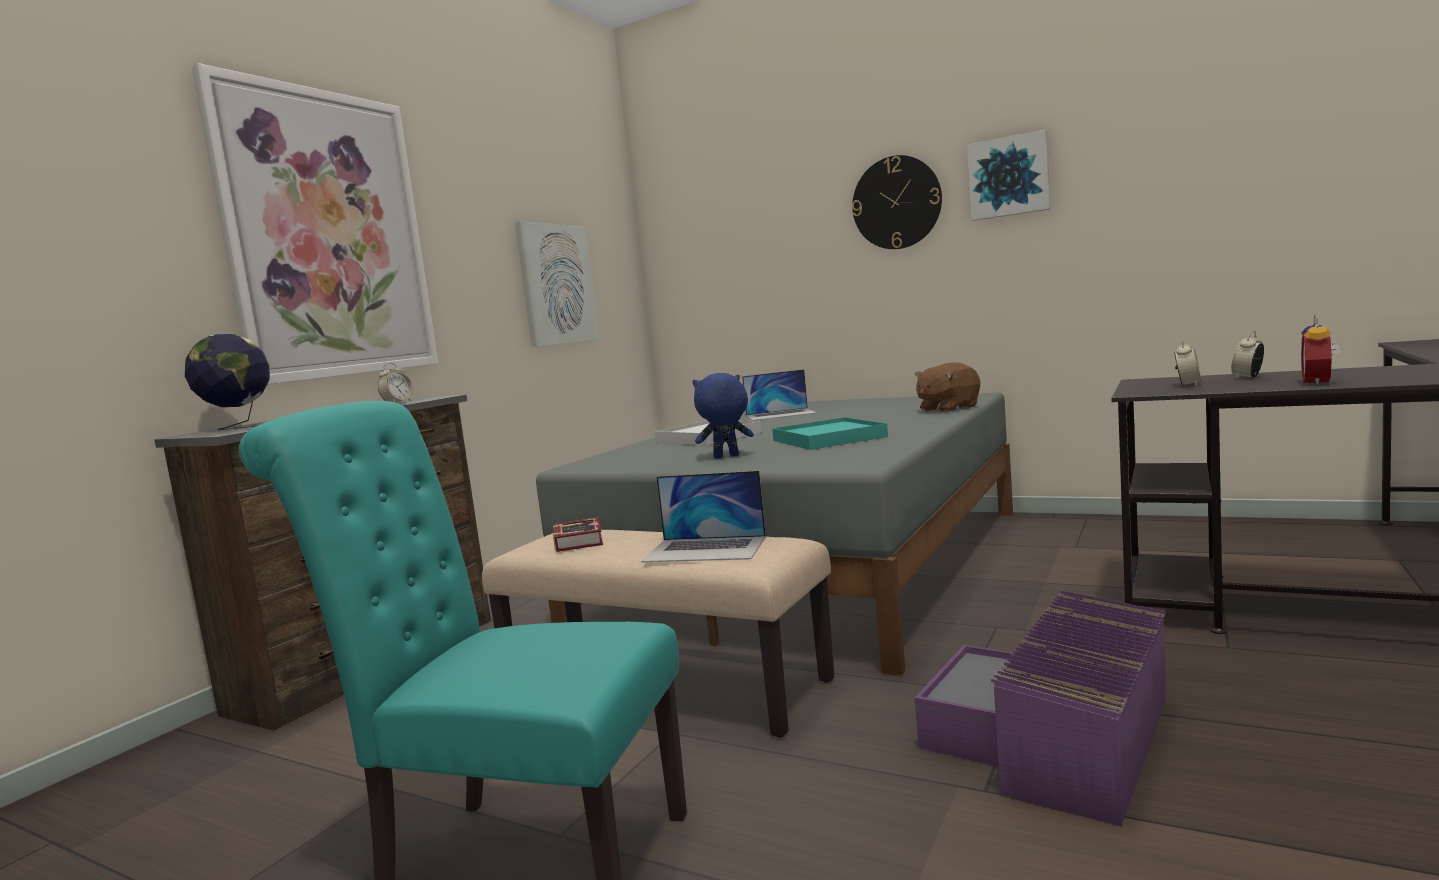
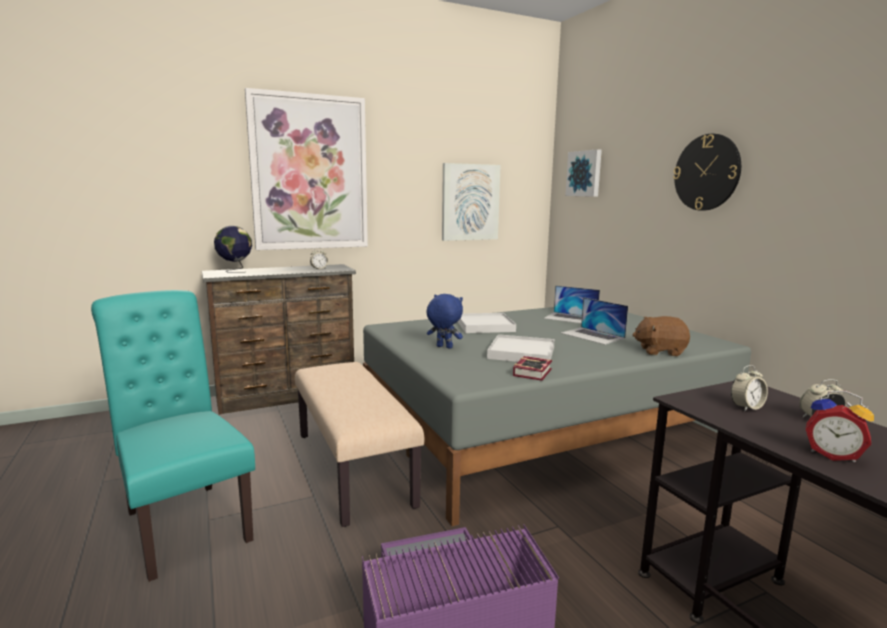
camera: 35 degrees right, 5 degrees up
(580, 540) = (336, 373): book -> book (534, 372)
(705, 549) = (356, 404): laptop -> laptop (592, 335)
(828, 439) = (521, 353): turquoise tray -> white tray
(1009, 177) = (797, 163): picture -> picture (584, 173)
(1320, 382) = (833, 455): alarm clock -> alarm clock turned 120 degrees counterclockwise

